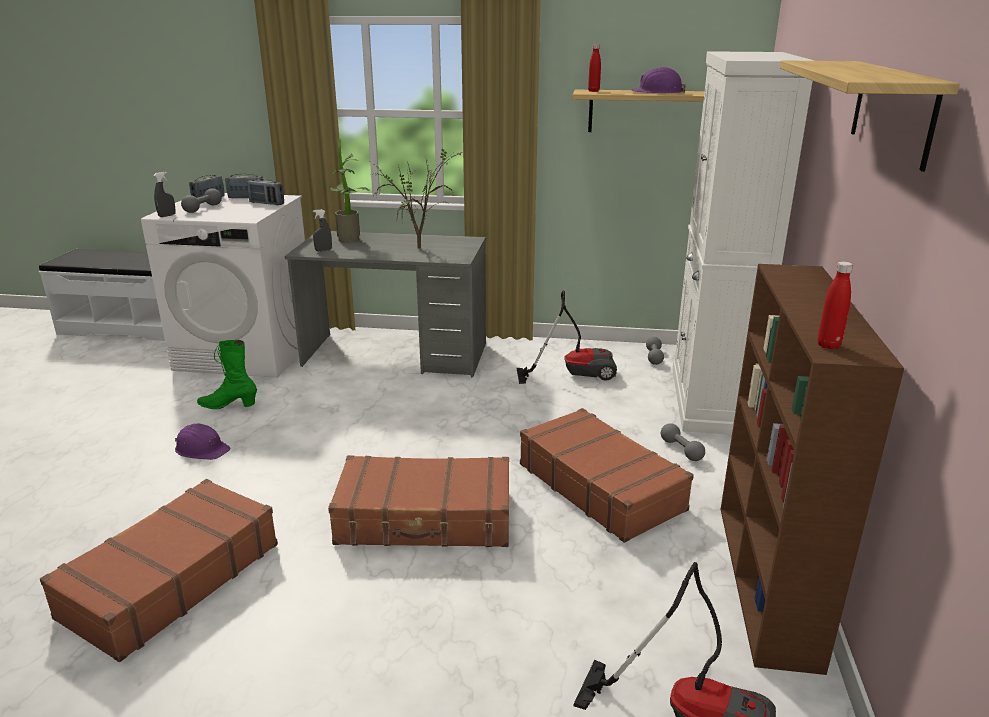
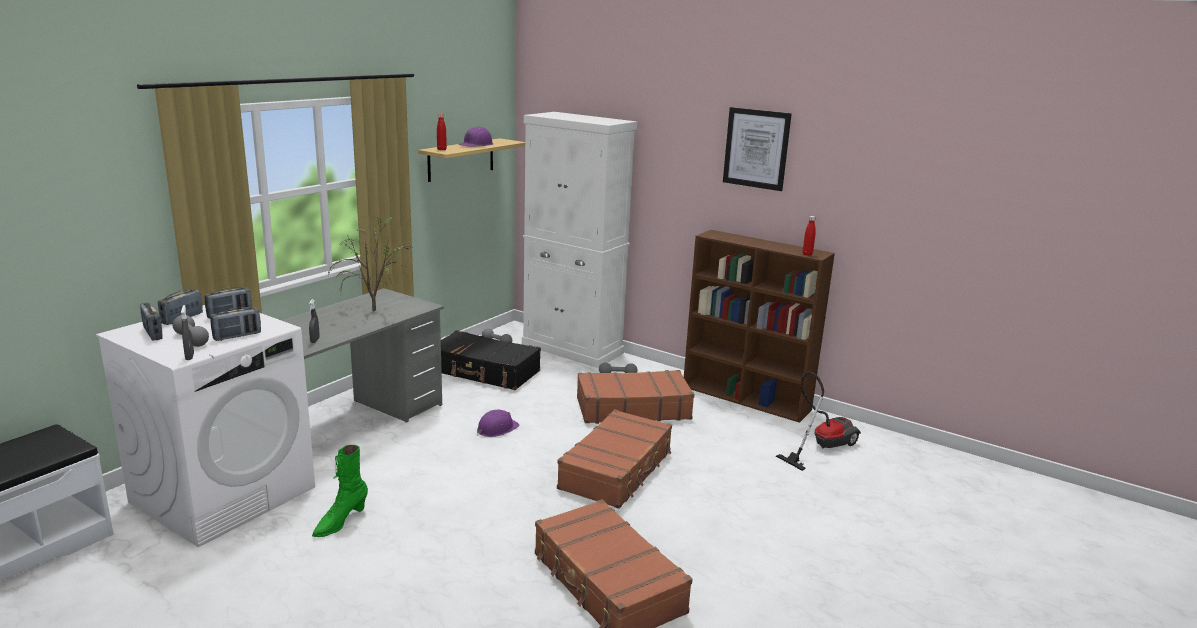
camera: 65 degrees left, 5 degrees down
(202, 449) = (413, 547): purple hard hat -> purple hard hat (497, 429)
(220, 215) = (237, 336): none -> radio
(352, 240) = (302, 326): potted plant -> none
(574, 373) = (484, 371): vacuum cleaner -> black suitcase
(892, 111) = (756, 148): shelf -> picture

